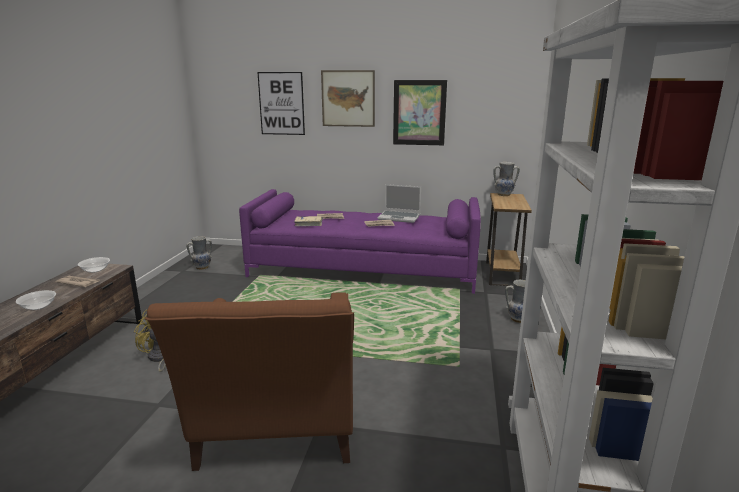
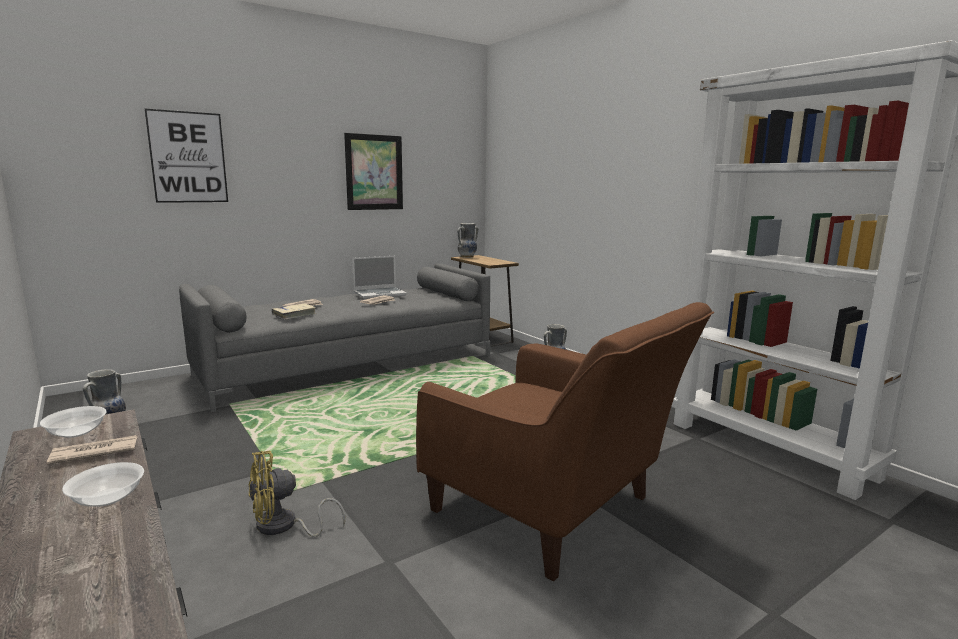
camera: 45 degrees left, 5 degrees down
(348, 98) = (288, 153): picture -> none
(363, 269) = (349, 365): purple sofa -> grey sofa

